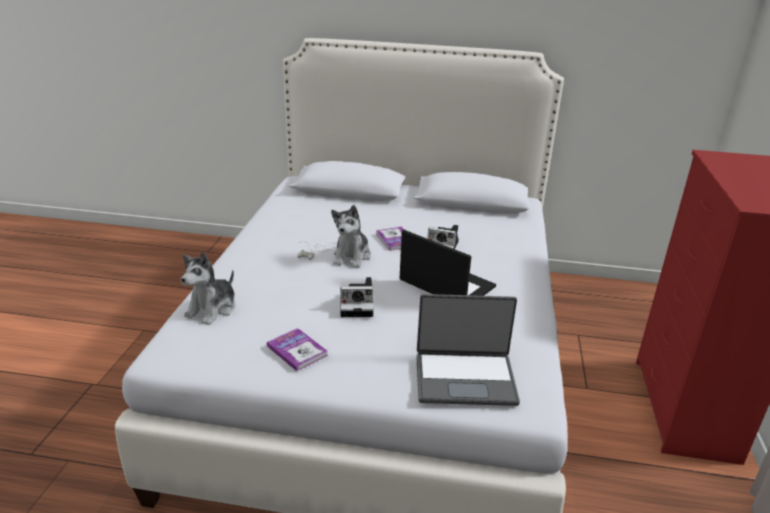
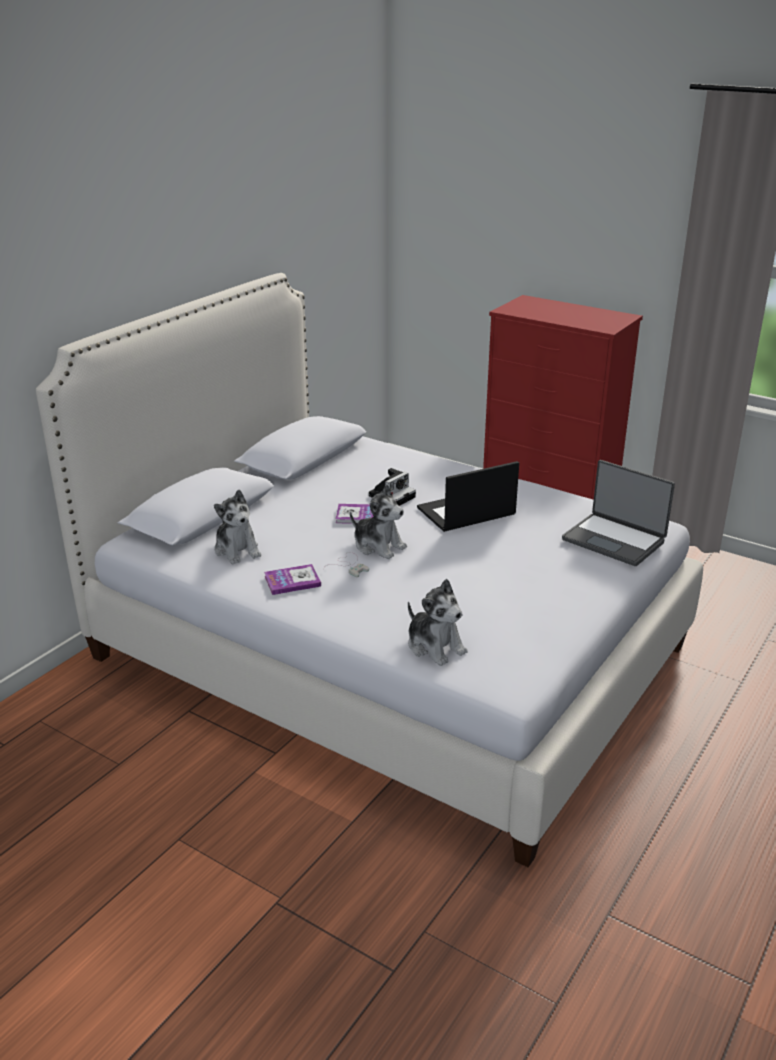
camera: 65 degrees left, 0 degrees up
(297, 350) = (541, 607): book -> book (292, 581)
(309, 210) = (237, 550): none -> plush toy
(358, 305) = (479, 562): camera -> none
(465, 378) = (614, 540): laptop -> laptop turned 105 degrees clockwise

